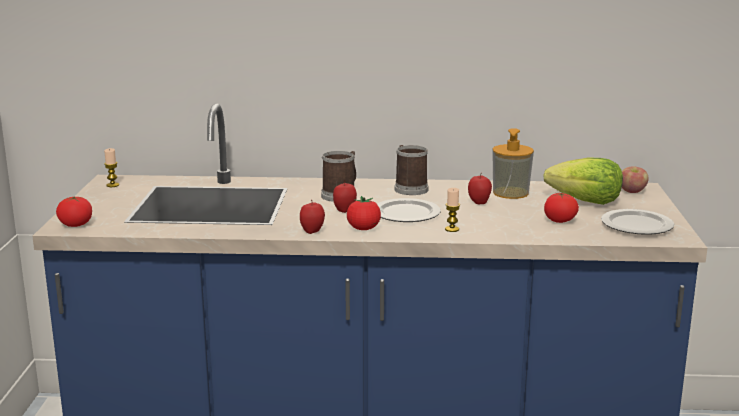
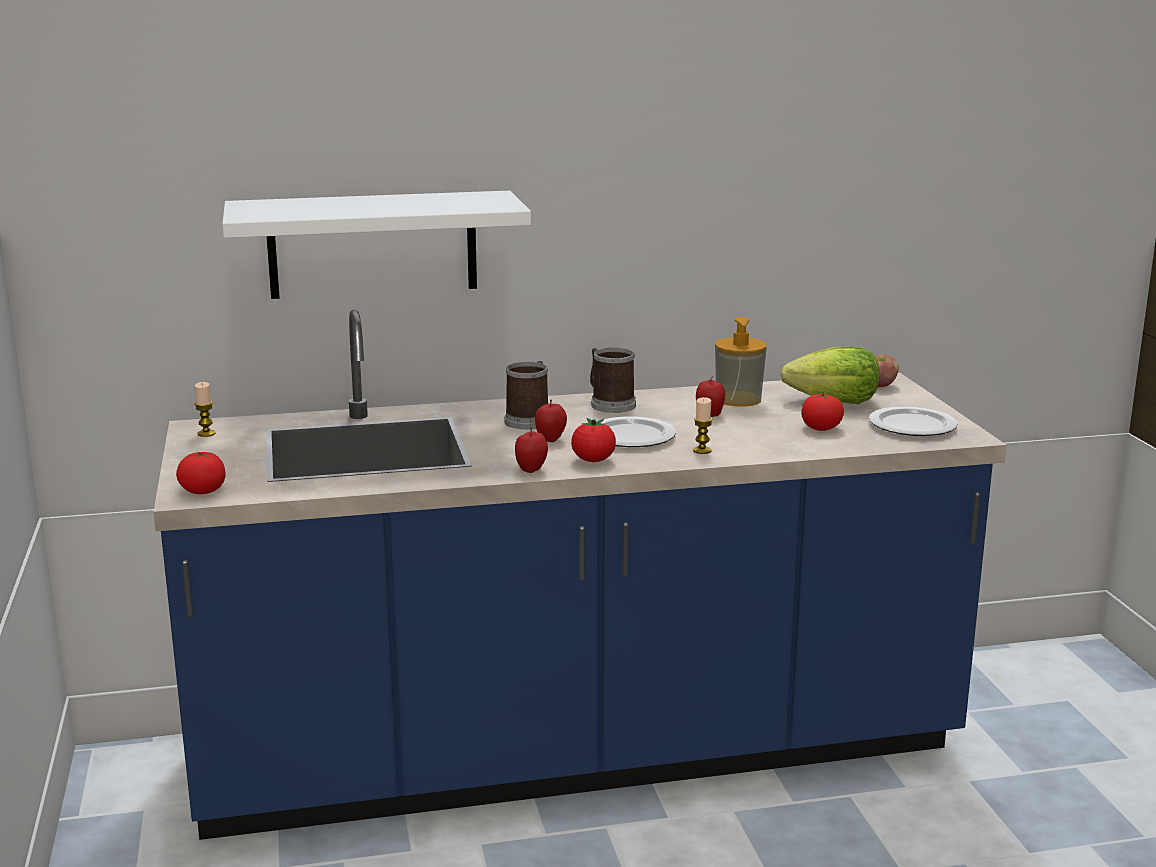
camera: 15 degrees left, 0 degrees up
(241, 57) = (372, 244): none -> white shelf

